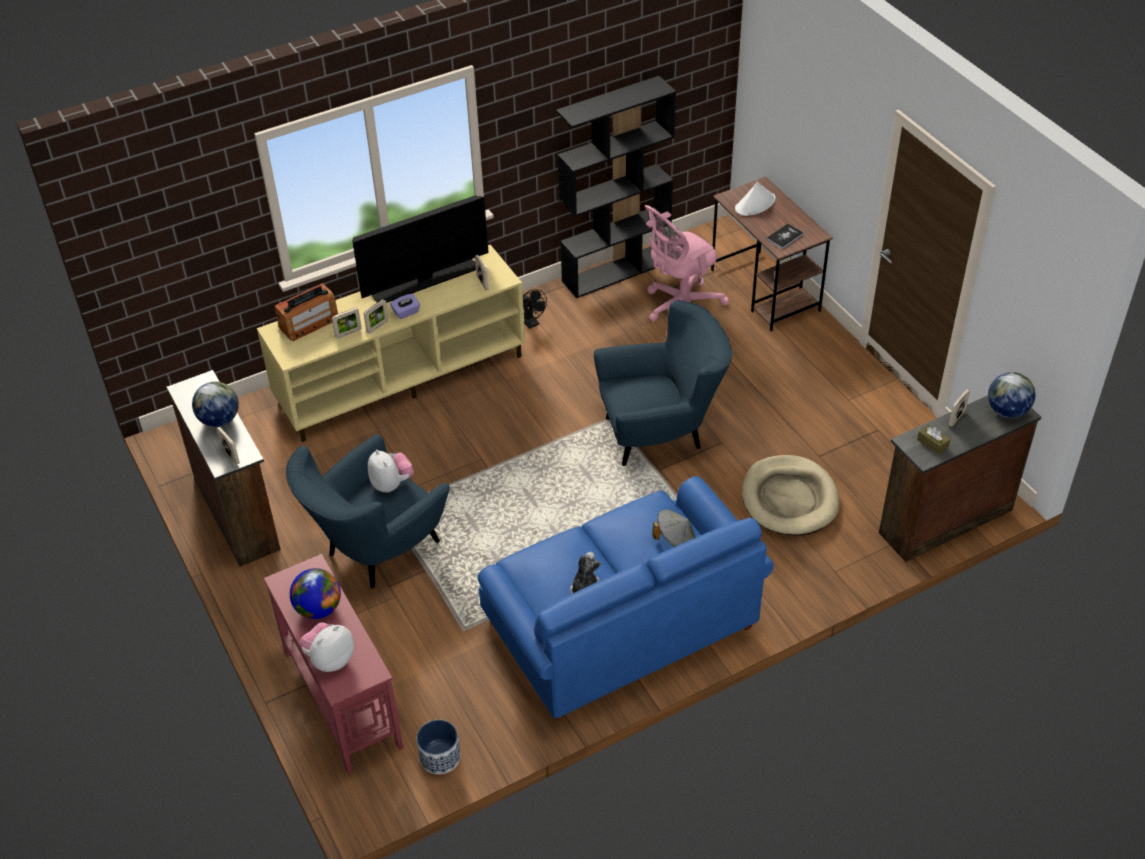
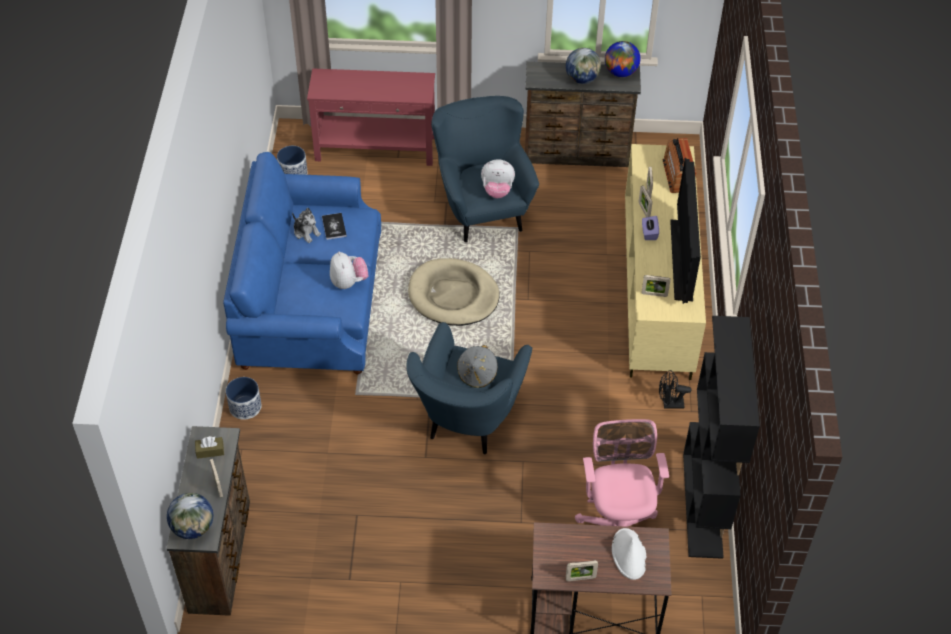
camera: 120 degrees right, 5 degrees up
(230, 456) = (540, 74): picture frame -> picture frame (580, 578)
(318, 609) = (387, 86): globe -> globe (621, 72)
(330, 659) = (344, 78): plush toy -> plush toy (349, 282)
(675, 540) = (303, 300): grey hat -> grey hat (477, 374)
(785, 237) = (560, 547): book -> book (334, 226)
(789, 499) = (331, 465): beige dog bed -> beige dog bed (453, 295)
(789, 598) = (245, 406): none -> planter

